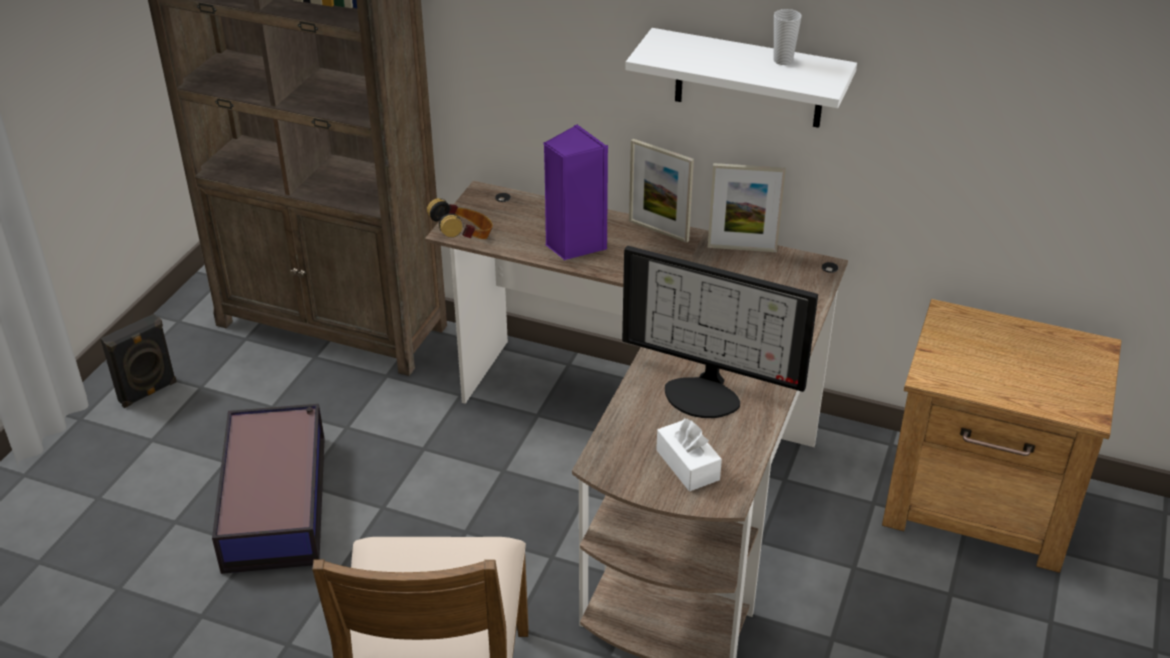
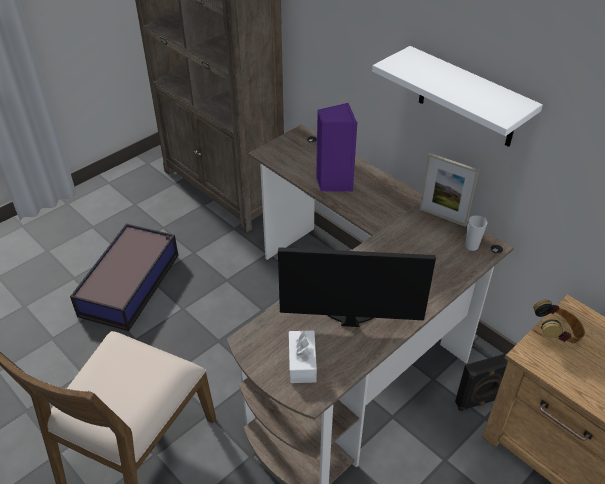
camera: 25 degrees right, 5 degrees up
(148, 392) = (108, 199): black speaker -> black speaker (477, 402)
(463, 239) = (270, 160): headphones -> headphones (556, 334)
(658, 231) = (394, 188): picture frame -> none
(705, 392) = (349, 313): monitor -> monitor turned 135 degrees clockwise
(783, 60) = (485, 90): cup -> cup (471, 246)

